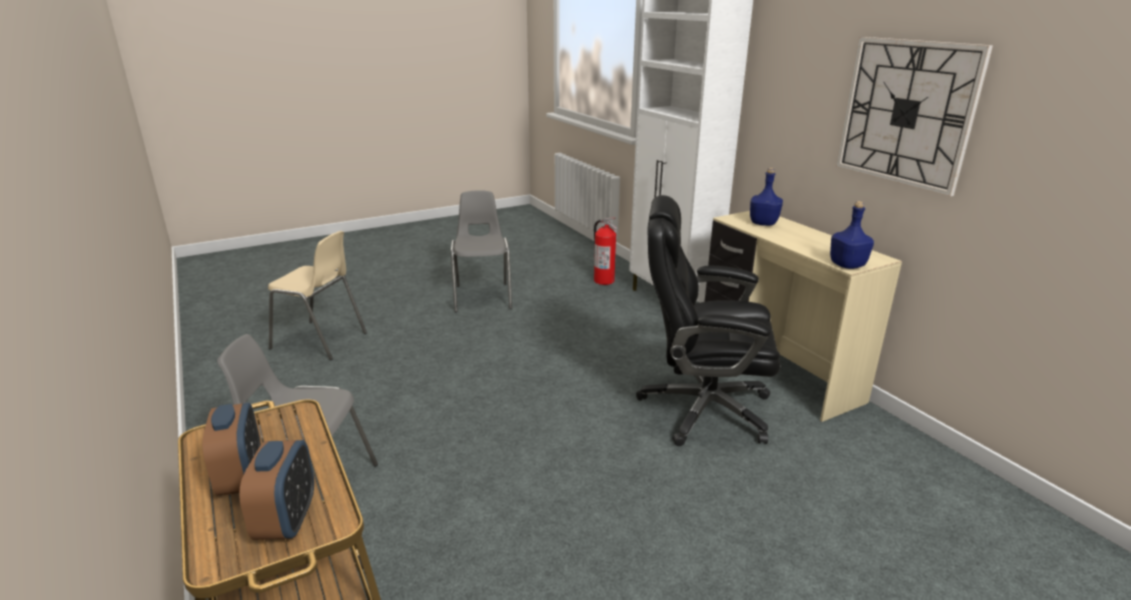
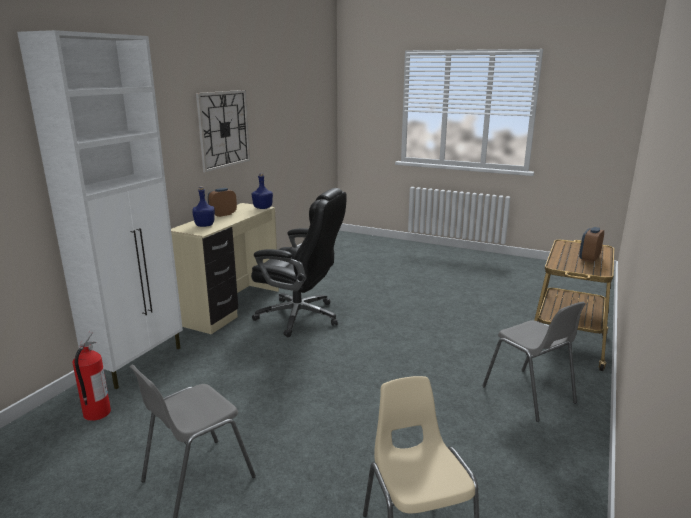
camera: 125 degrees left, 5 degrees down
(287, 521) = (578, 247): alarm clock -> alarm clock (223, 214)
(702, 409) = (300, 317): black office chair -> black office chair turned 45 degrees counterclockwise

